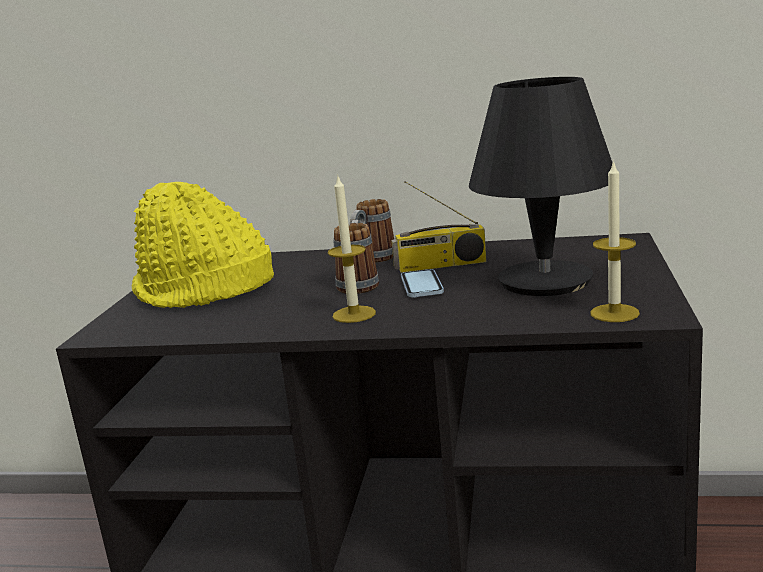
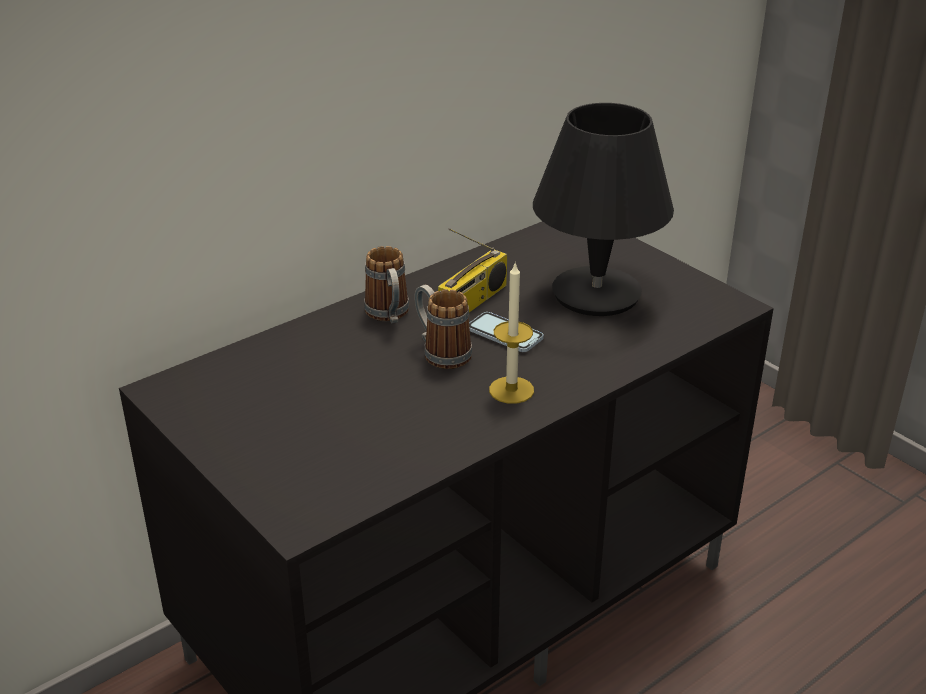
camera: 50 degrees left, 15 degrees up
(203, 291) = (286, 422): yellow hat -> none
(614, 313) = (702, 313): candle -> none

